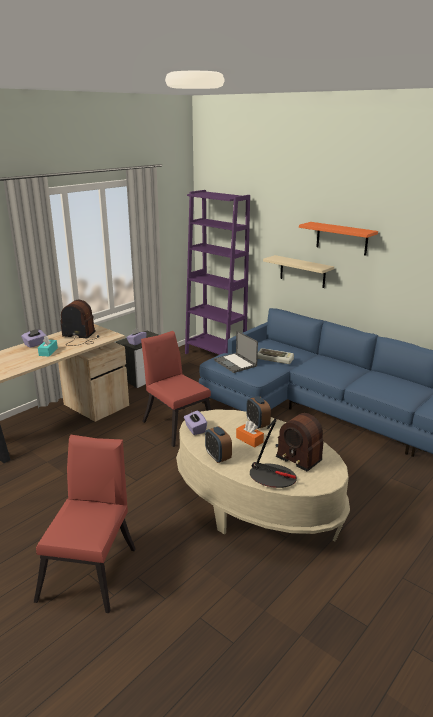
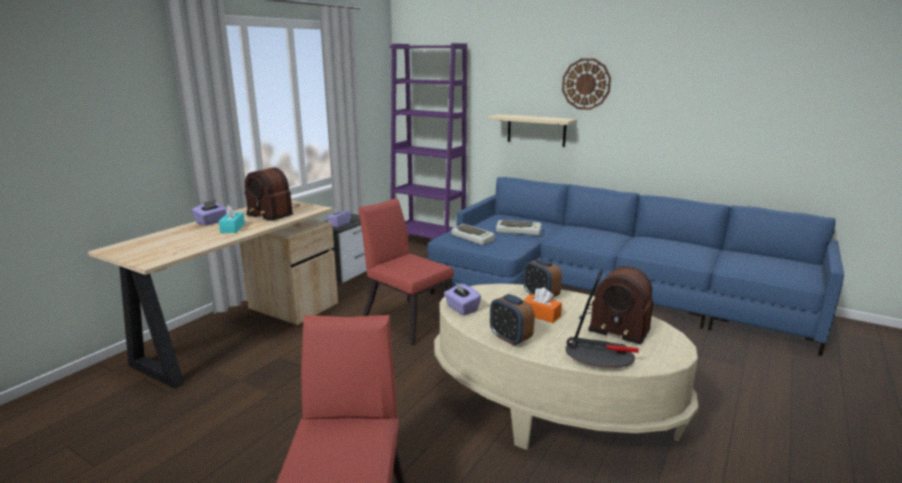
camera: 10 degrees left, 5 degrees down
(80, 337) = (273, 212): radio -> radio turned 150 degrees counterclockwise
(235, 363) = (473, 238): laptop -> keyboard
(342, 238) = (586, 84): orange shelf -> wall clock

